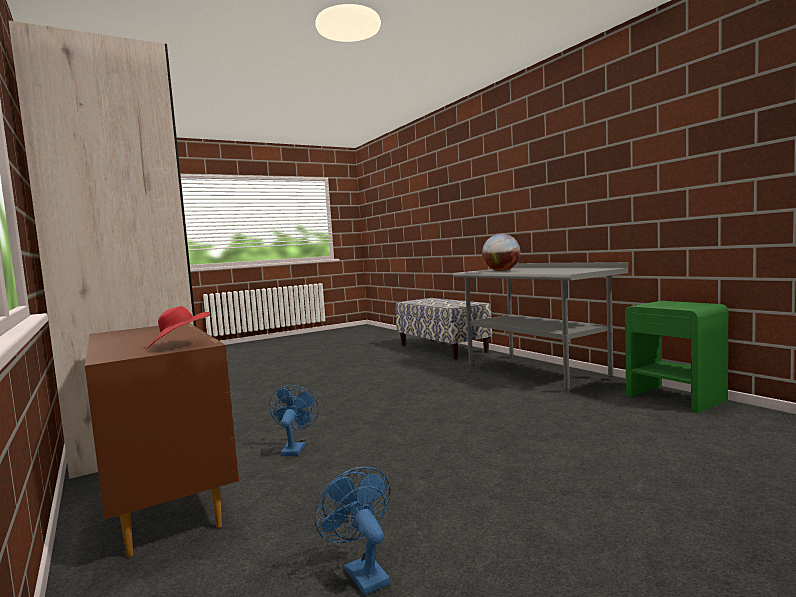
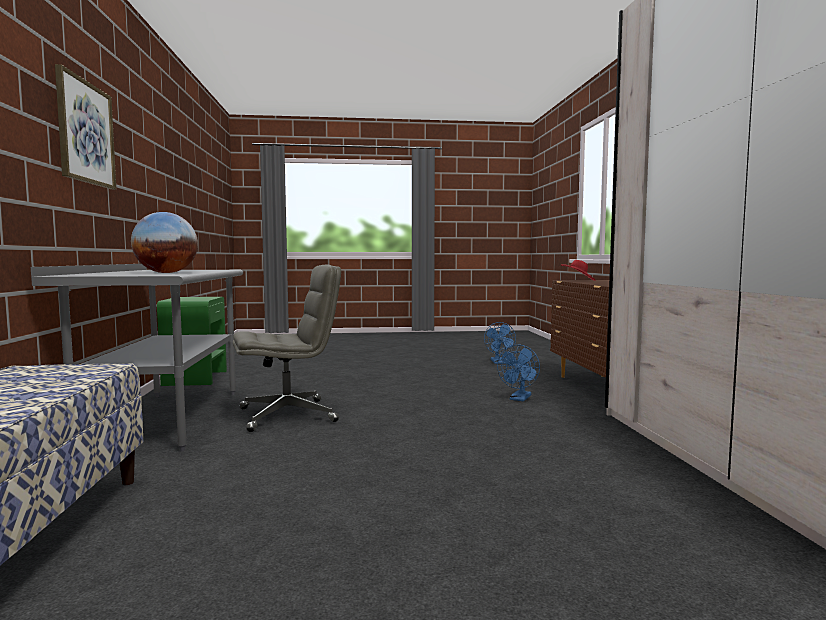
camera: 155 degrees left, 0 degrees up
(472, 389) = (289, 415): none -> grey office chair
(557, 177) = (85, 133): none -> picture

